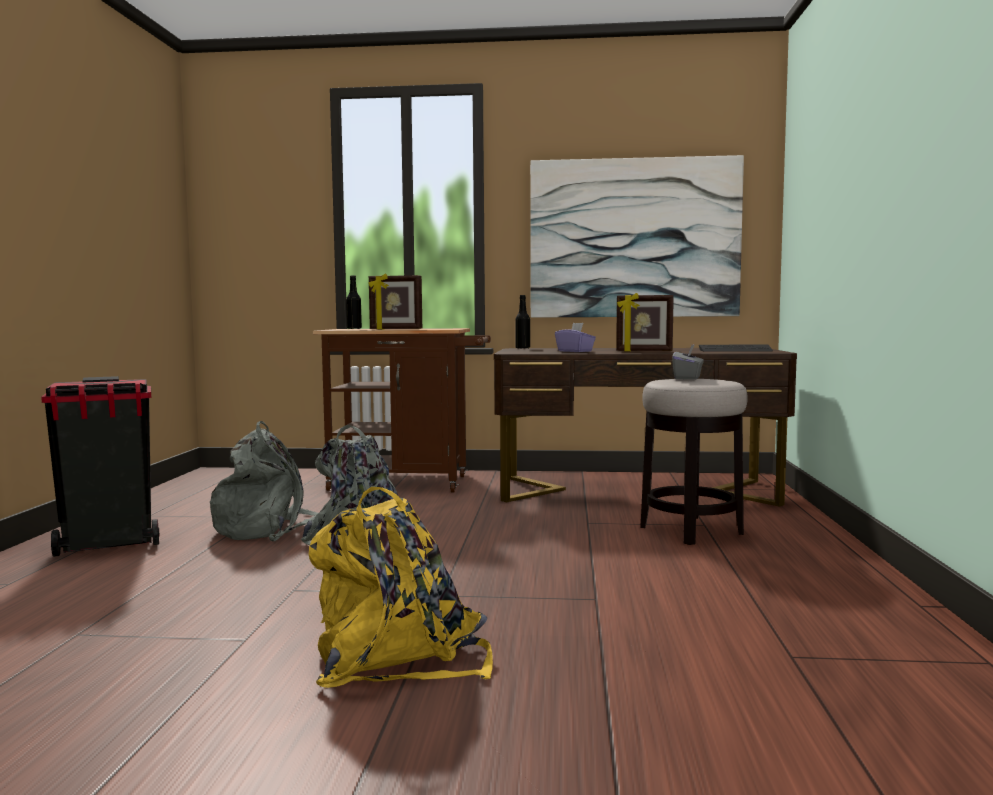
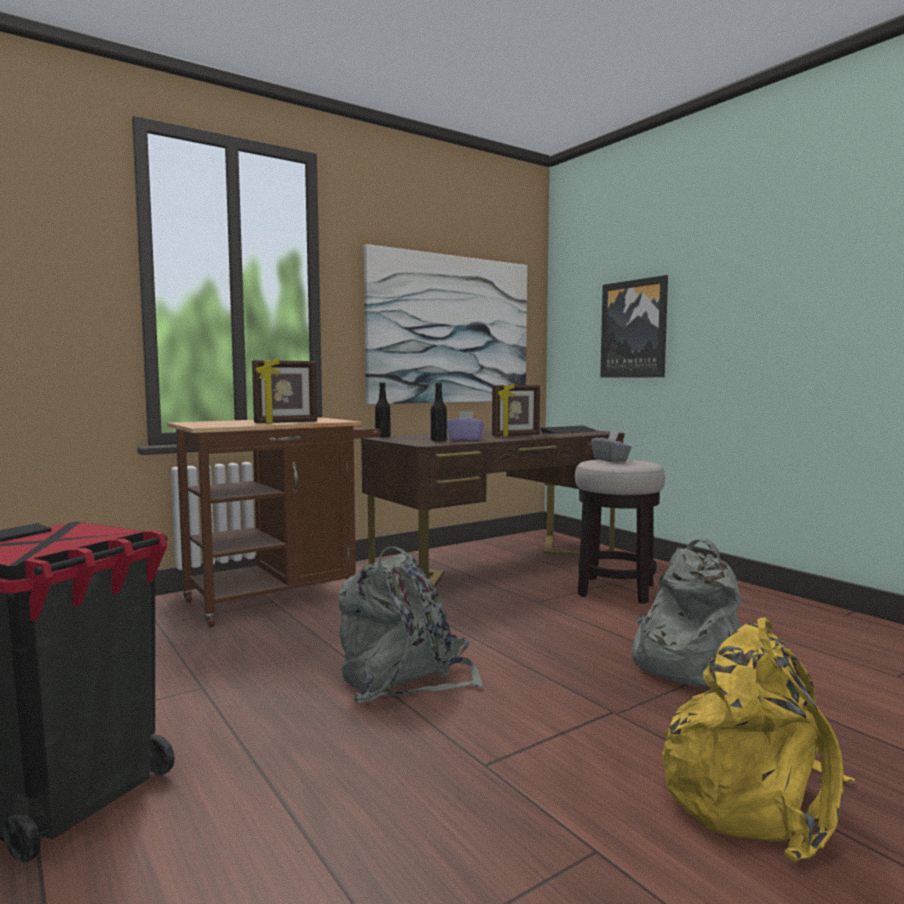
camera: 40 degrees left, 0 degrees up
(267, 527) = (256, 696): grey backpack -> grey backpack (685, 663)
(354, 329) = (206, 422): black bottle -> black bottle (438, 441)
(824, 222) = (634, 329): none -> picture

